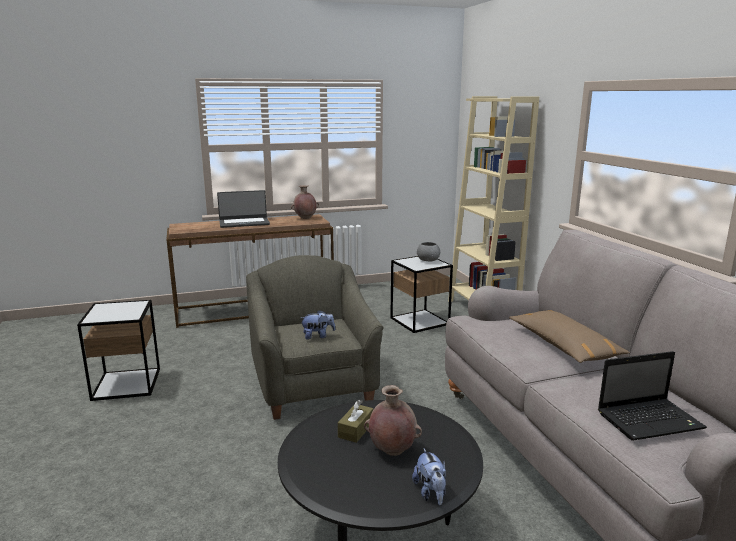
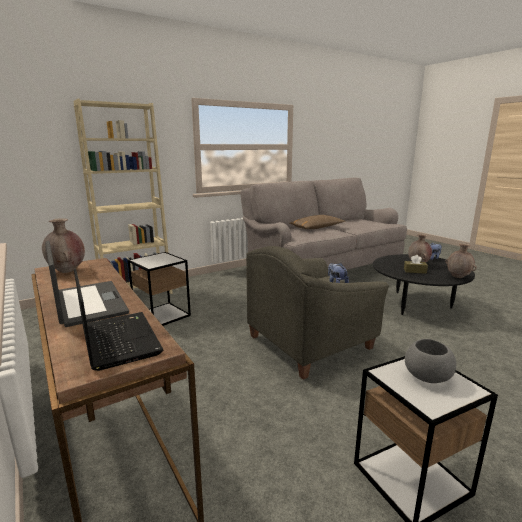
camera: 105 degrees left, 0 degrees up
(299, 466) = (458, 277): none -> brown vase
(428, 260) = (150, 258): grey bowl -> grey bowl (426, 376)
(651, 420) = (369, 222): laptop -> laptop (118, 339)

